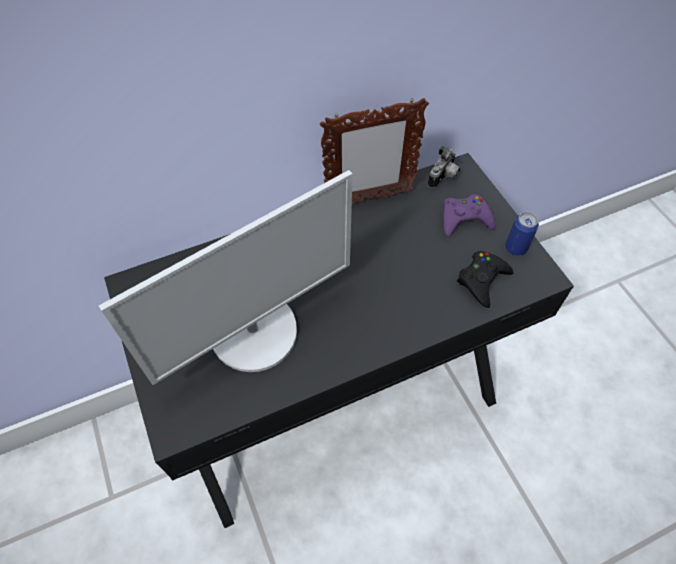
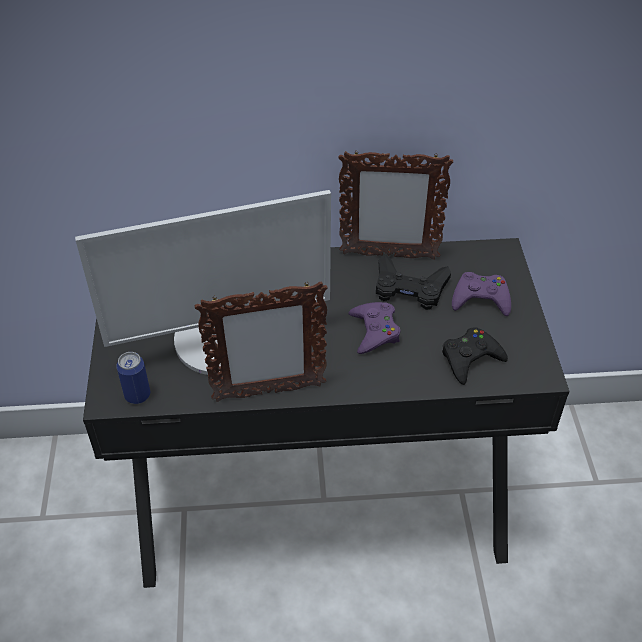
camera: 20 degrees right, 10 degrees down
(322, 371) = (268, 392): none -> picture frame
(390, 278) = (374, 331): none -> purple game controller
(401, 226) = (409, 288): none -> black game controller
(444, 178) = (478, 255): camera -> none
(515, 248) = (522, 339): can -> can (137, 395)

